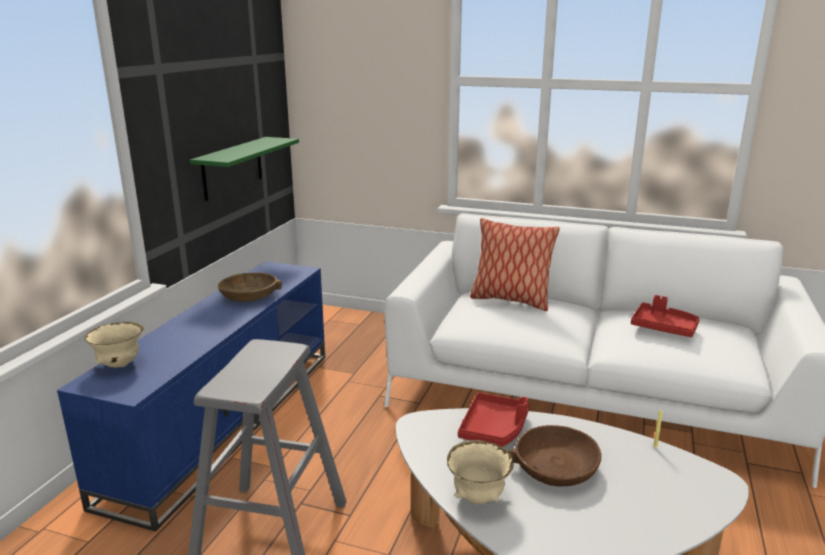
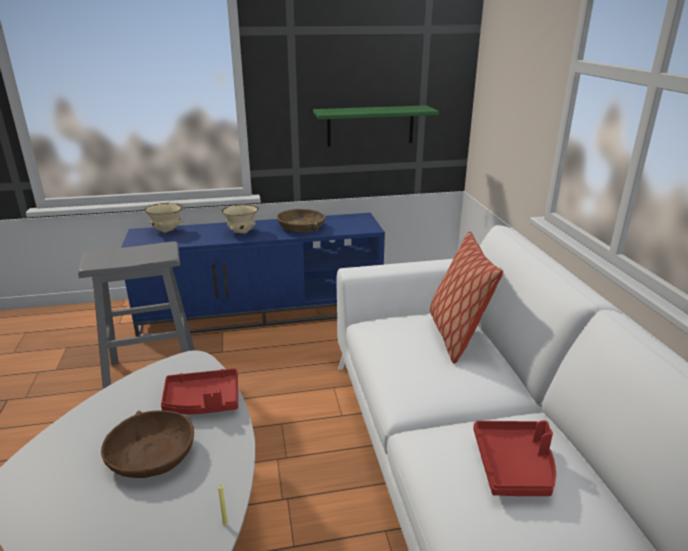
camera: 60 degrees right, 5 degrees up
(478, 497) = (91, 421): beige bowl -> beige bowl (242, 232)

